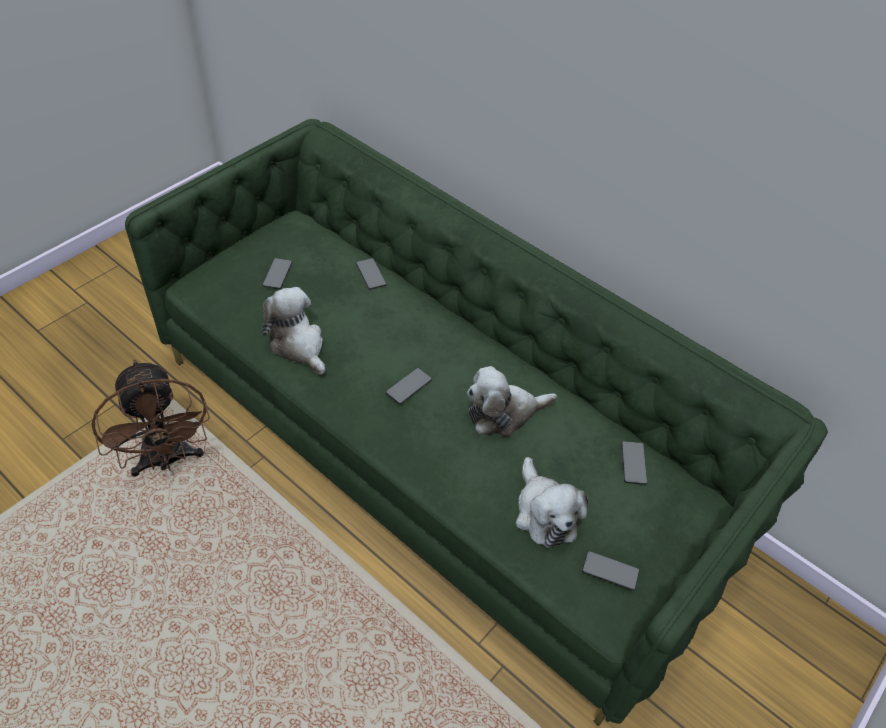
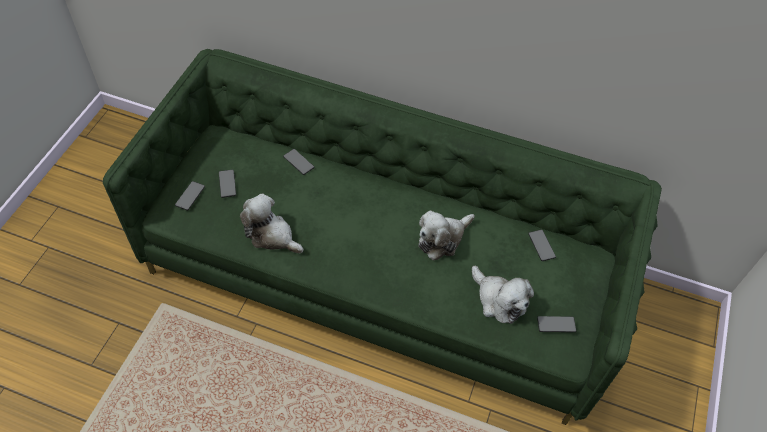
camera: 20 degrees left, 5 degrees up
(167, 460) = (184, 352): brown fan -> none
(409, 386) = (368, 241): phone -> phone (190, 196)

